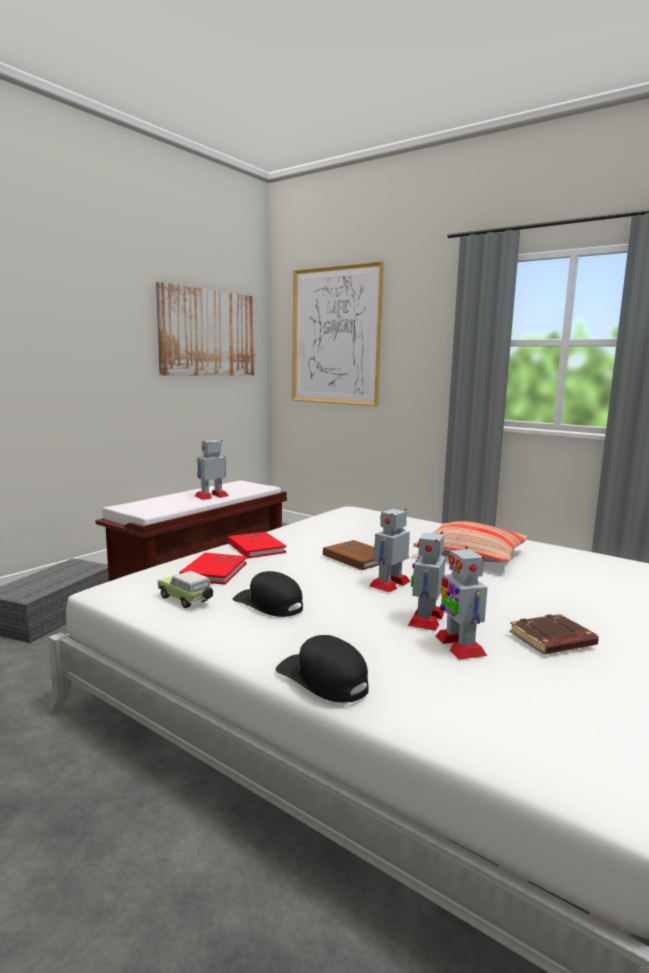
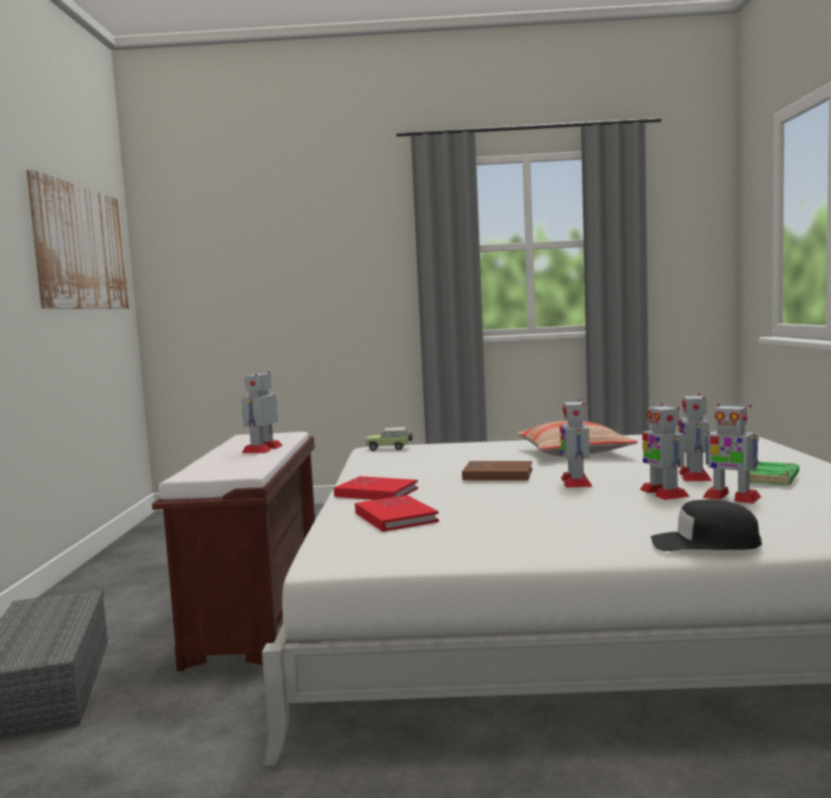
camera: 35 degrees left, 5 degrees down
(186, 600) = (441, 541): toy car -> toy car (389, 448)
(269, 604) = (521, 521): black cap -> none
(335, 336) = (245, 250): picture -> none
(499, 612) = (694, 476): none -> toy robot
(552, 641) = (769, 479): brown book -> green book

